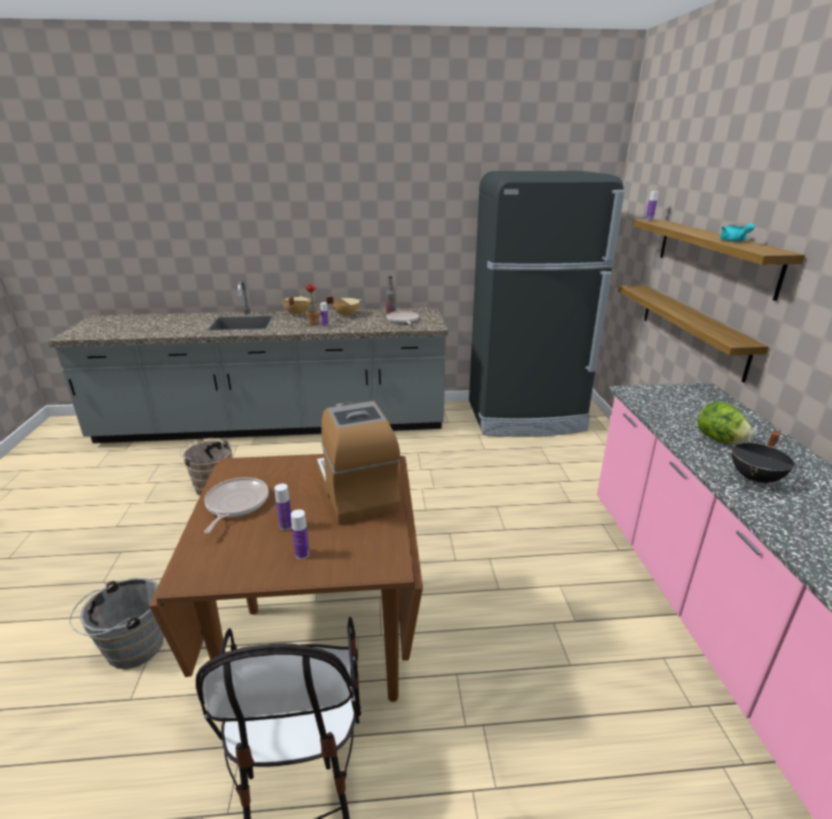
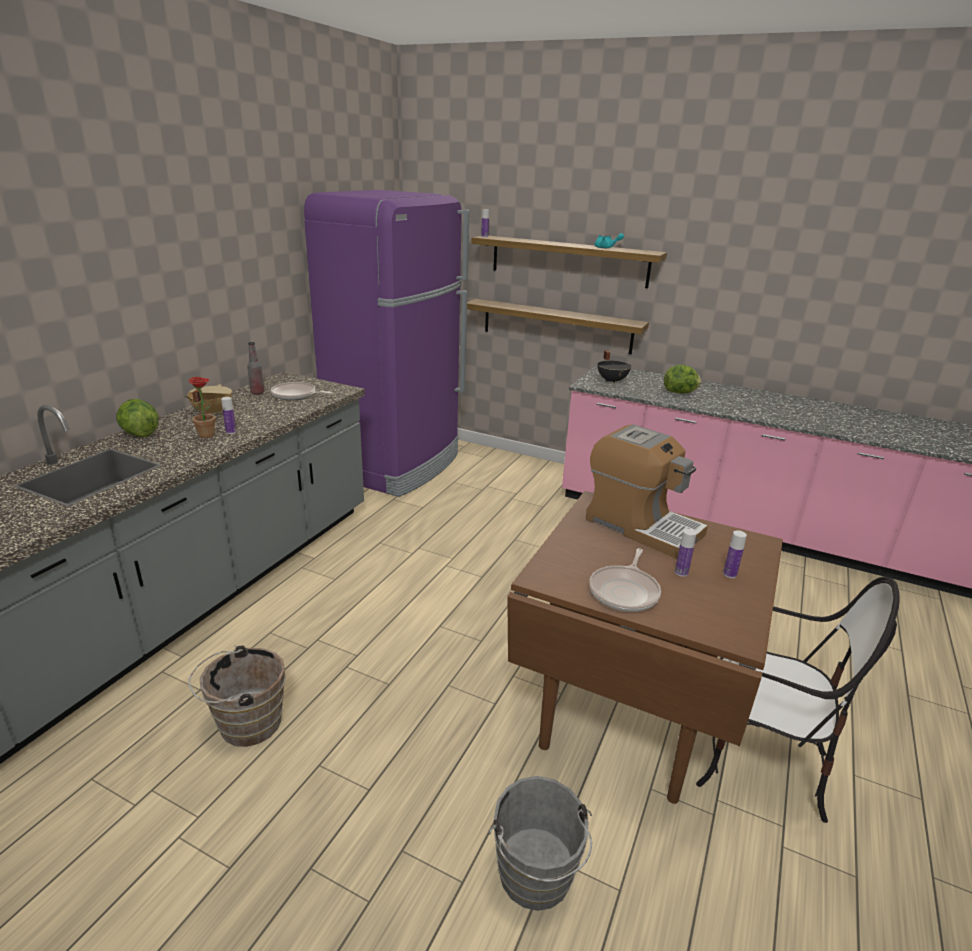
camera: 60 degrees left, 0 degrees up
(235, 504) = (625, 591): frying pan -> frying pan turned 105 degrees counterclockwise
(297, 314) = (139, 434): beige cooking pot -> lettuce
(356, 490) = (641, 526): coffee machine -> coffee machine turned 150 degrees counterclockwise
(526, 416) = (396, 465): black fridge -> purple fridge
(756, 479) = (732, 404): black cooking pot -> black cooking pot (612, 381)

